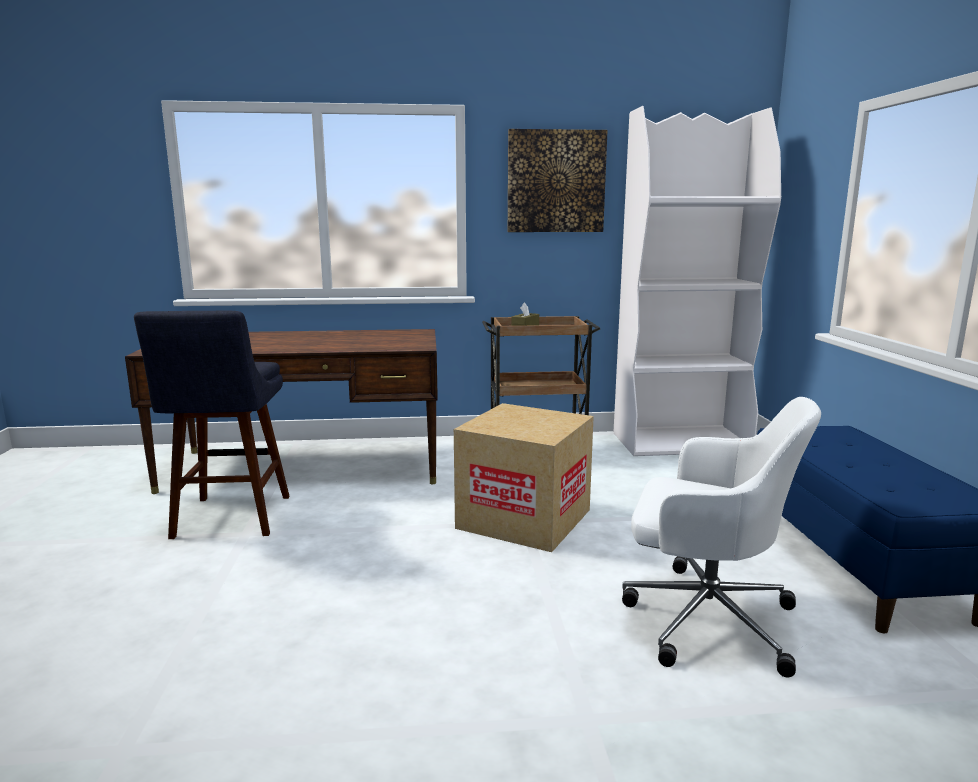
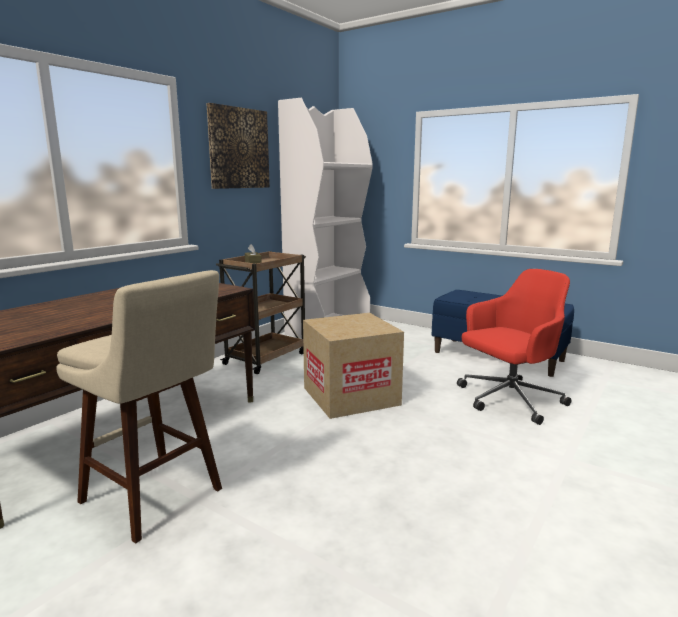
camera: 50 degrees left, 0 degrees up
(230, 520) = (157, 498): blue stool -> beige stool
(704, 618) = (508, 400): white office chair -> red office chair

